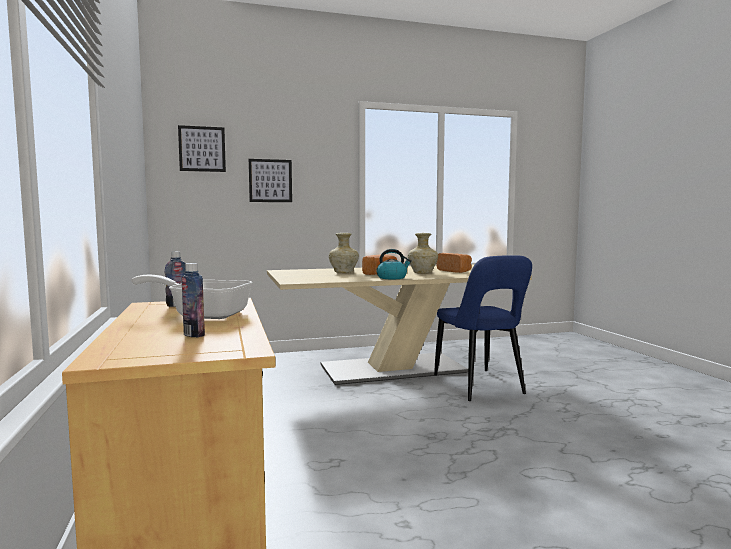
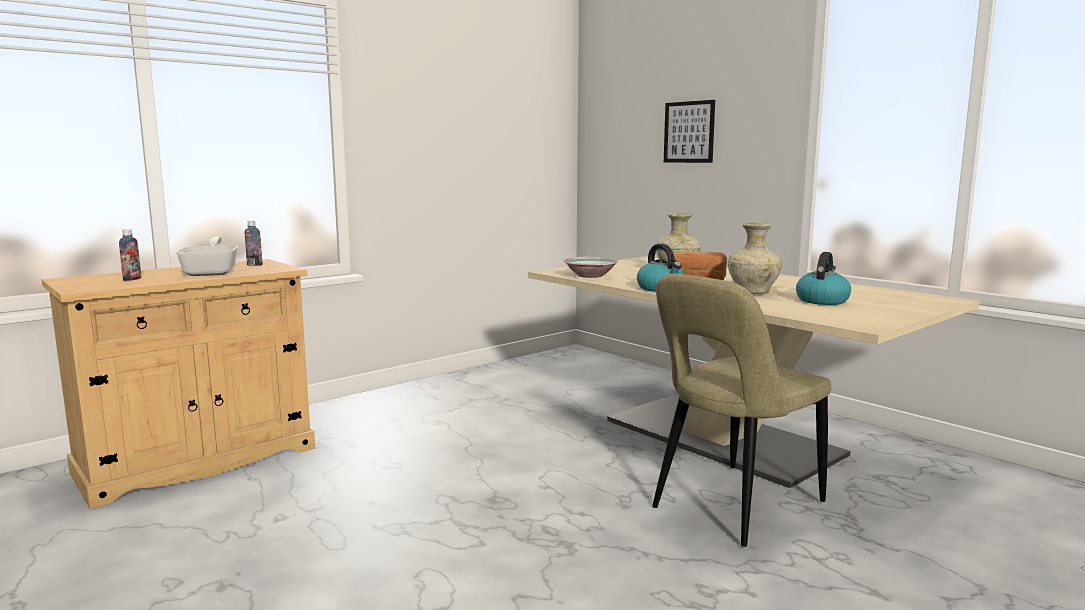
camera: 65 degrees right, 5 degrees up
(202, 149) = (623, 95): picture -> none
(326, 279) = (591, 276): none -> bowl
(455, 271) = (822, 300): bread -> kettle
(480, 386) = (732, 507): blue chair -> beige chair

